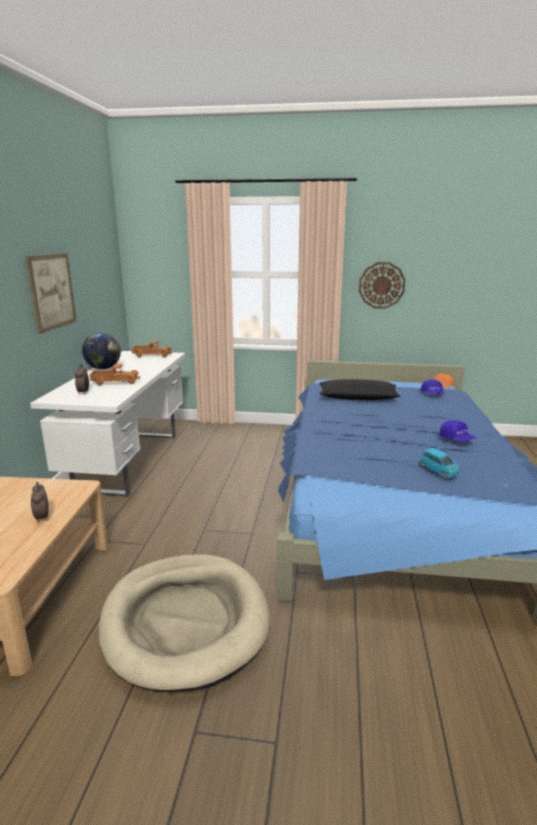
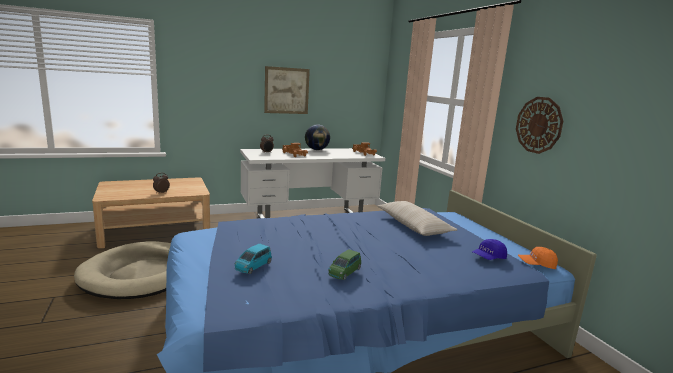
camera: 60 degrees right, 5 degrees down
(357, 398) = (413, 226): black pillow -> beige pillow
(456, 439) = (344, 272): blue cap -> green toy car

